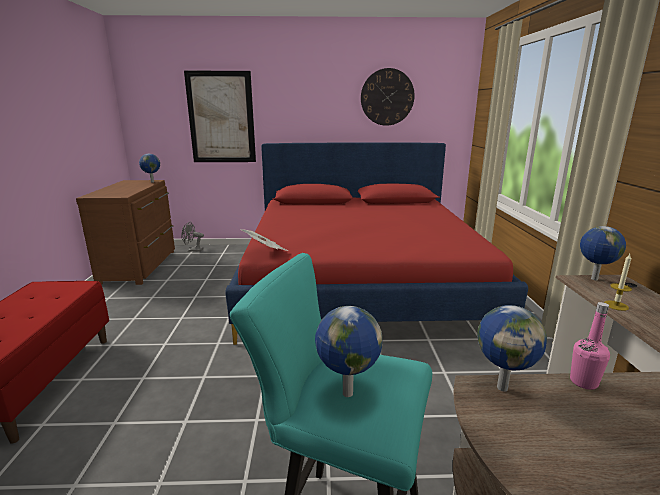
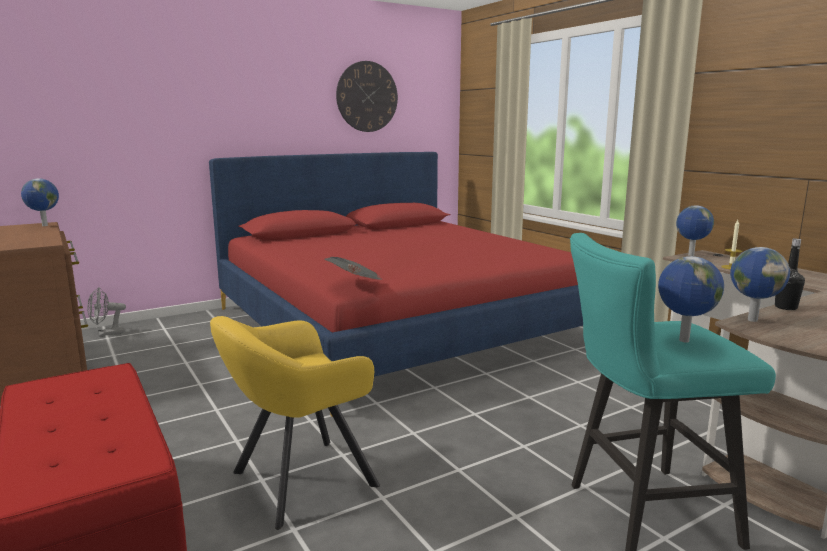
camera: 30 degrees left, 5 degrees down
(157, 387) = (297, 481): none -> yellow armchair
(221, 118) = (142, 122): picture -> none
(583, 382) = (786, 307): pink bottle -> black bottle

